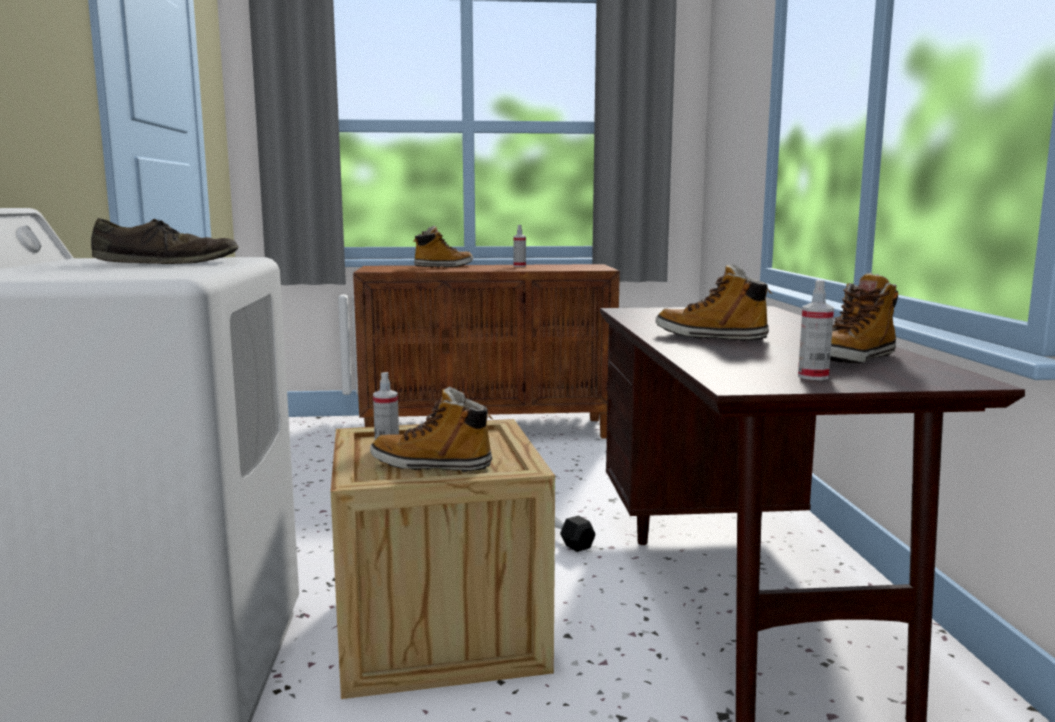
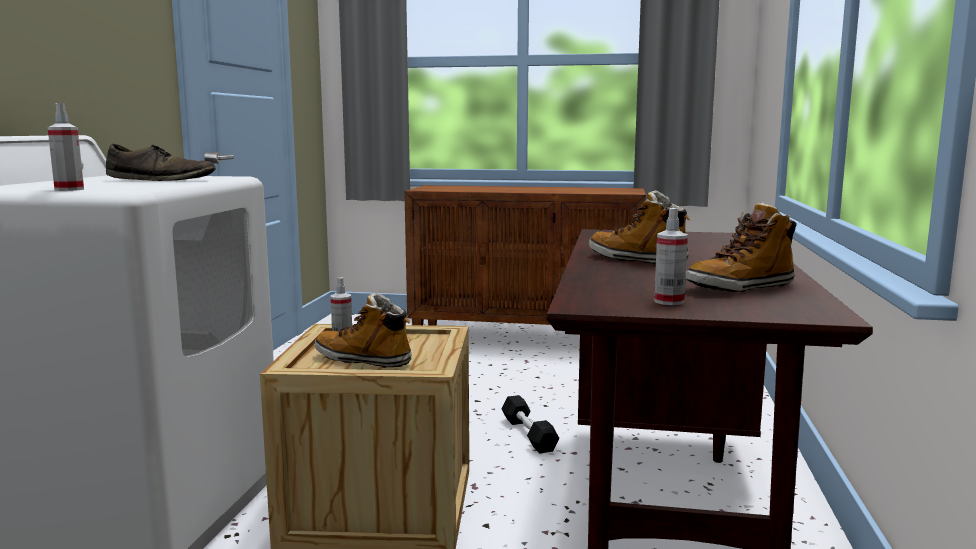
camera: 15 degrees right, 0 degrees up
(443, 267) = (490, 187): boot -> none
(519, 266) = (558, 188): spray bottle -> spray bottle (69, 189)

